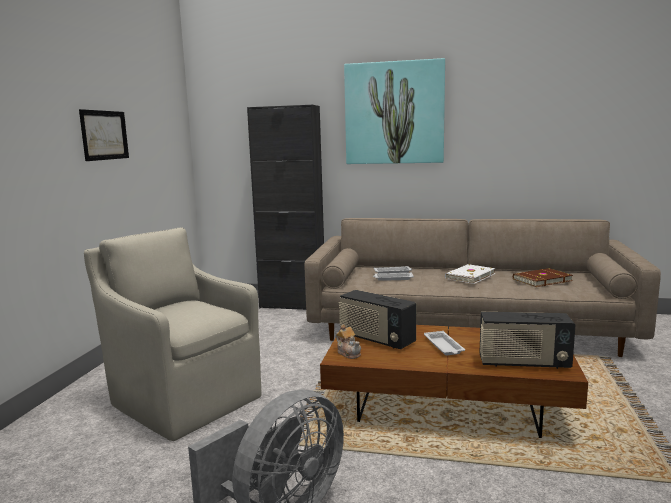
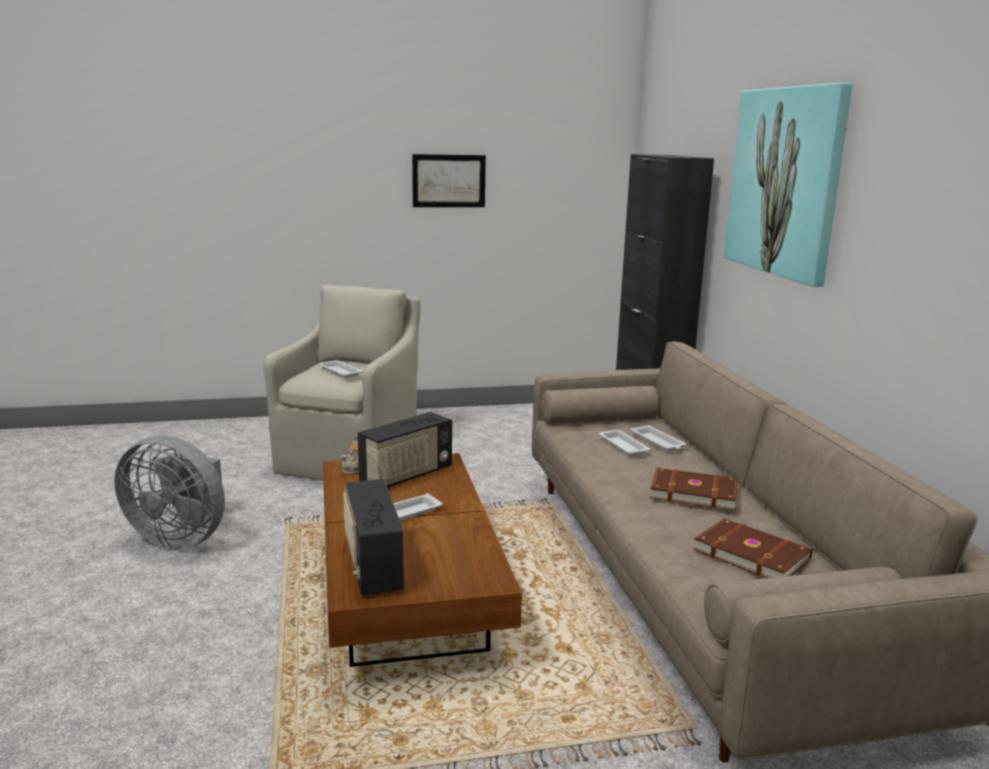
camera: 65 degrees right, 5 degrees up
(196, 310) = (340, 372): none -> white tray
(376, 339) = (406, 476): radio -> radio turned 150 degrees counterclockwise
(469, 276) = (693, 492): white book -> brown book

